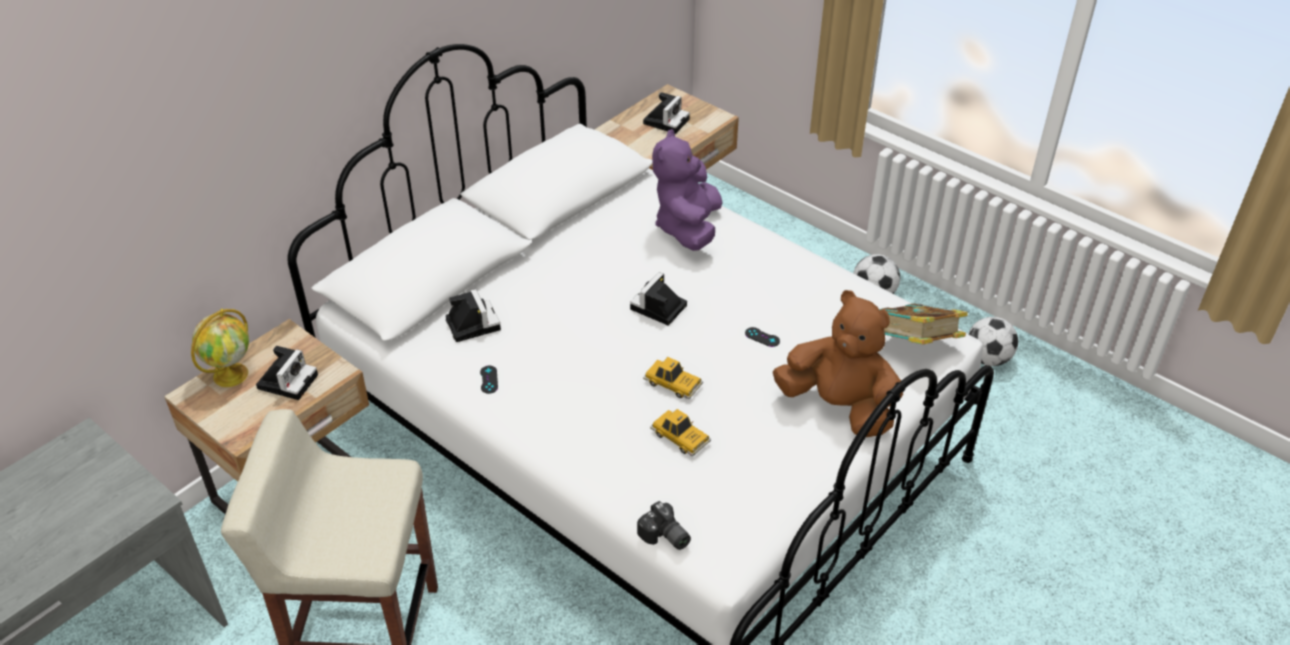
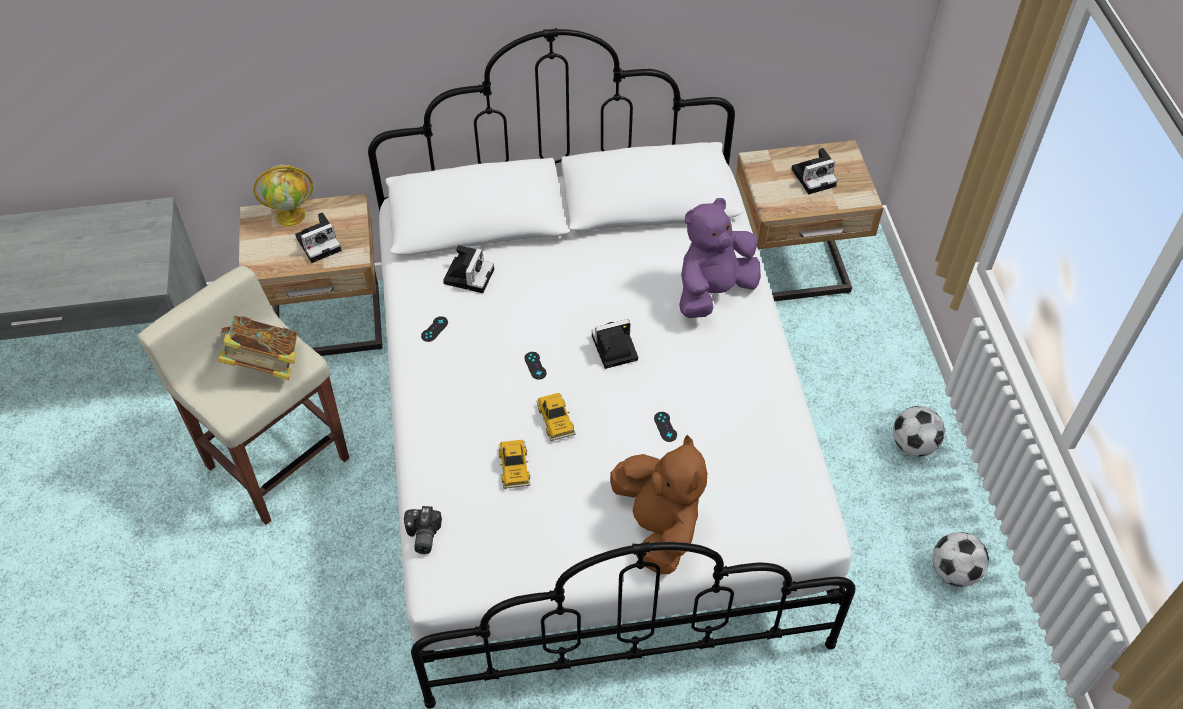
camera: 40 degrees right, 10 degrees up
(609, 356) = (535, 365): none -> black game controller
(913, 347) = (779, 519): book -> book (265, 365)

